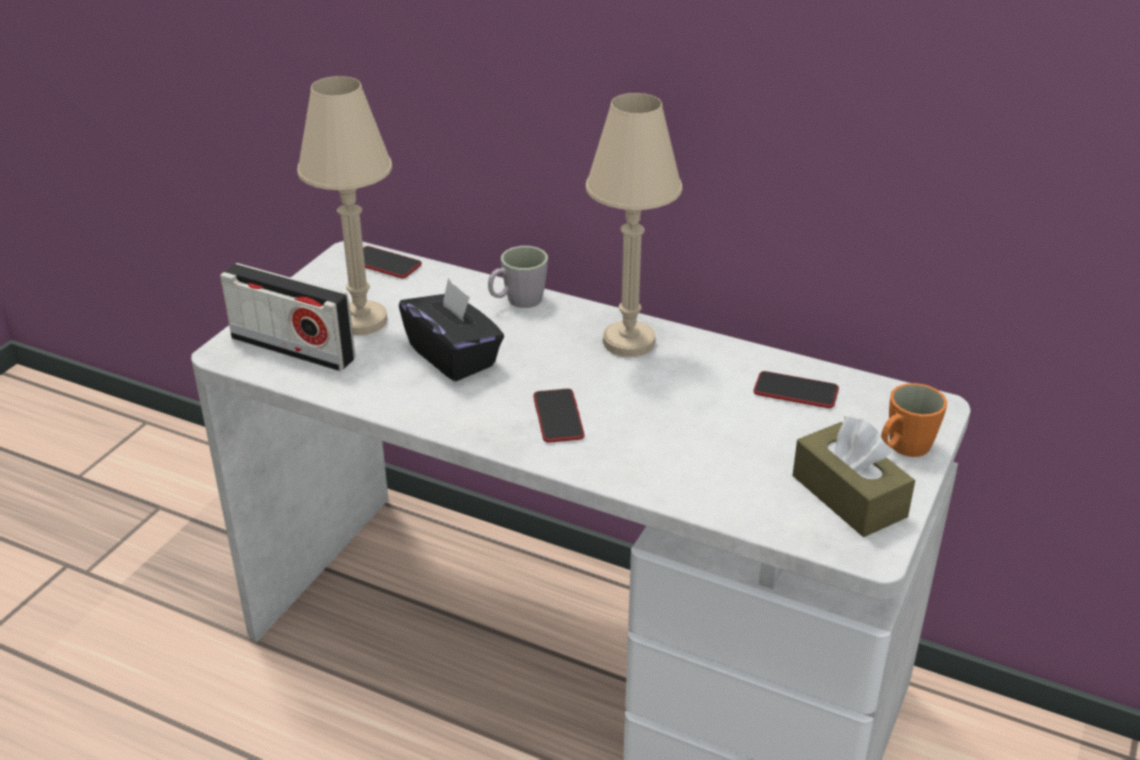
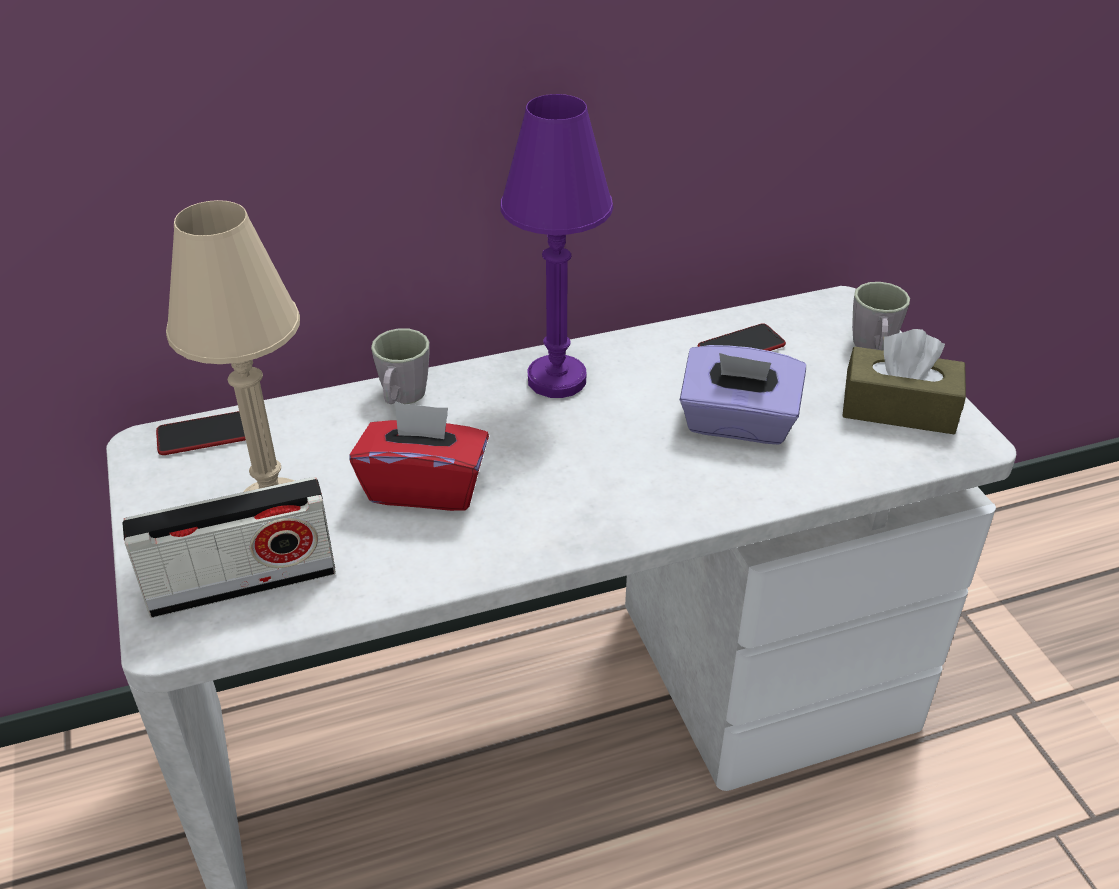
camera: 45 degrees left, 5 degrees up
(453, 356) = (425, 487): black tissue box -> red tissue box
(558, 417) = (605, 484): phone -> none
(628, 342) = (557, 380): beige table lamp -> purple table lamp
(706, 435) = (737, 424): none -> purple tissue box
(903, 448) = (873, 348): orange mug -> grey mug

